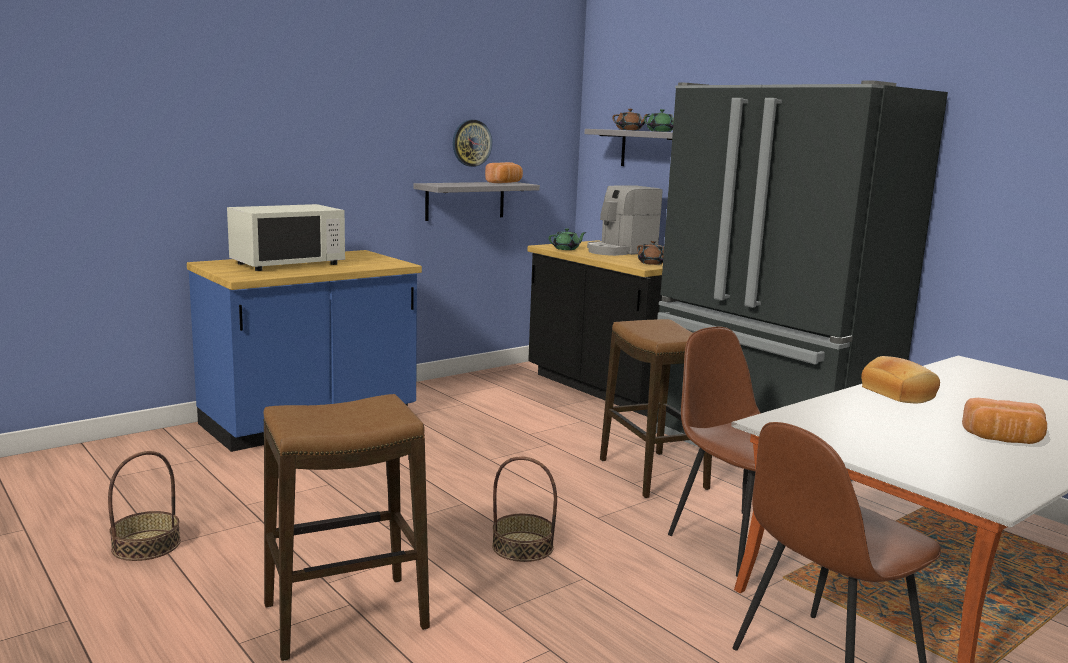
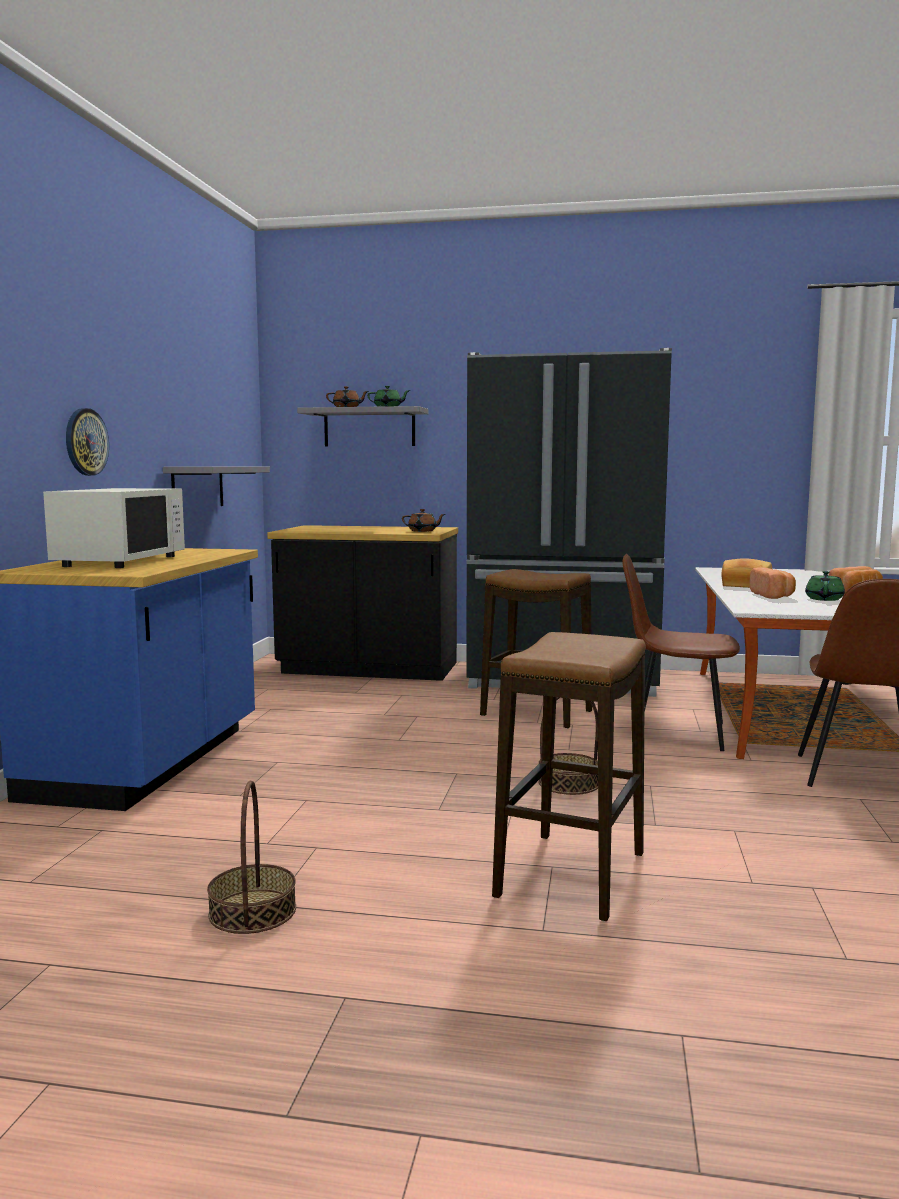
camera: 40 degrees left, 5 degrees down
(471, 143) = (198, 422): wall clock -> wall clock (86, 442)
(505, 183) = (234, 466): bread -> bread (773, 596)
(566, 249) = (313, 531): green teapot -> green teapot (824, 599)
(620, 251) = (361, 528): coffee machine -> none

